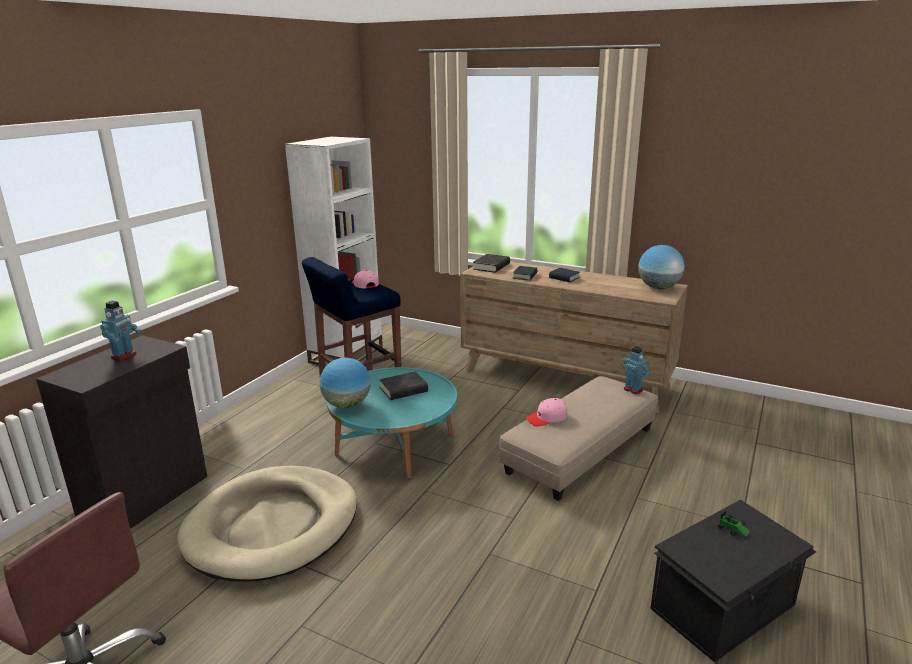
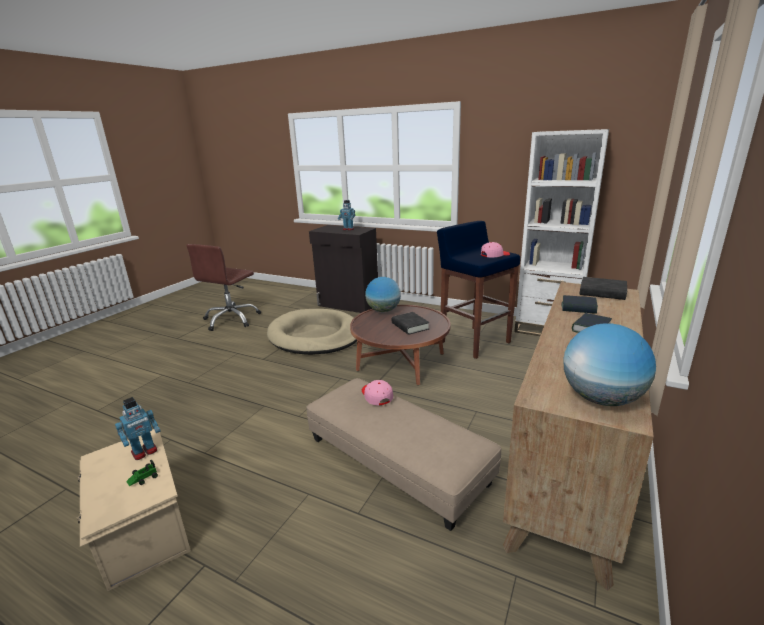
camera: 90 degrees right, 0 degrees up
(395, 445) = (400, 362): turquoise coffee table -> brown coffee table
(633, 389) = (451, 464): toy robot -> toy robot (144, 452)
(725, 607) = (141, 529): black storage box -> beige storage box

